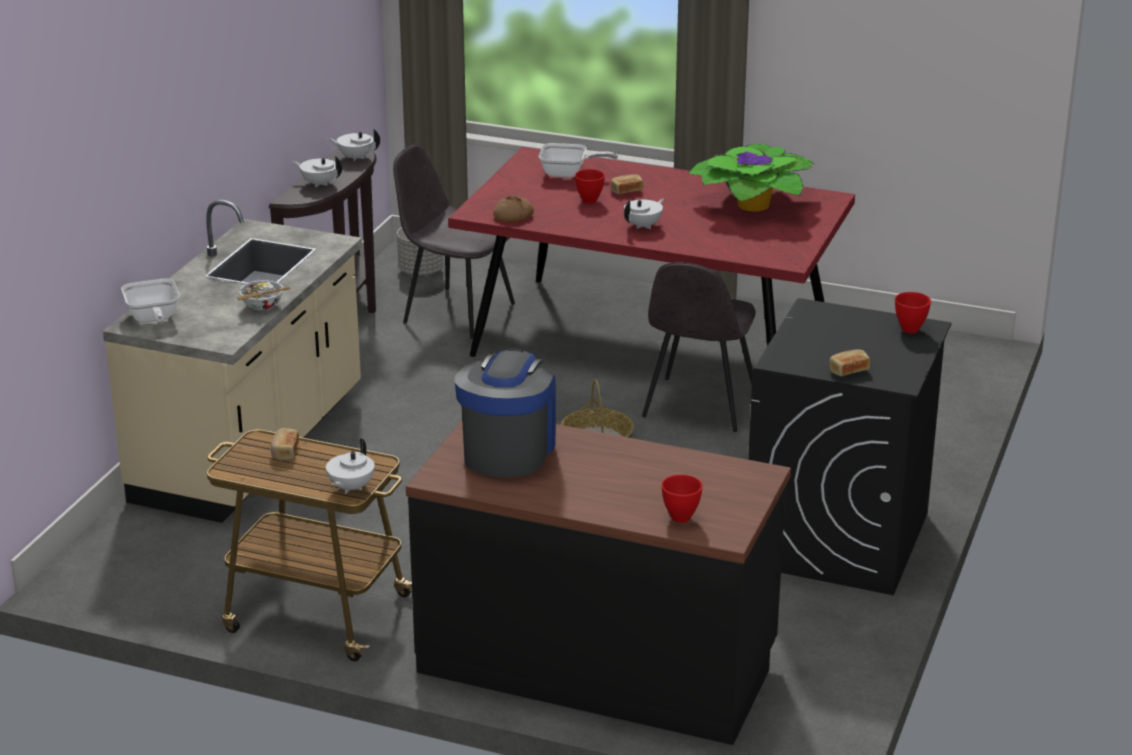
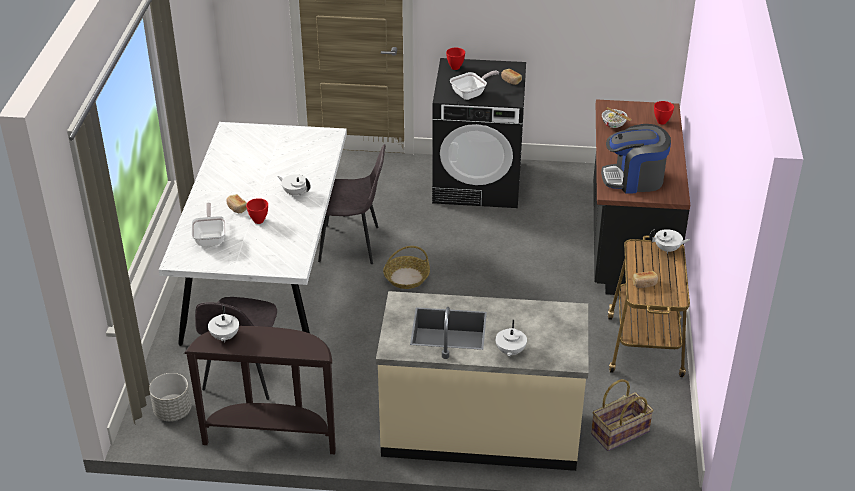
camera: 105 degrees left, 10 degrees up
(153, 319) = (559, 353): frying pan -> frying pan (471, 94)
(161, 550) = (620, 433): none -> basket
(262, 306) = (516, 308): bowl -> bowl (613, 125)
(319, 183) = (284, 343): white teapot -> white teapot (510, 351)
(513, 216) = (295, 249): bread -> none
(653, 341) = (267, 275): red dining table -> white dining table
(754, 203) = (246, 155): potted plant -> none

